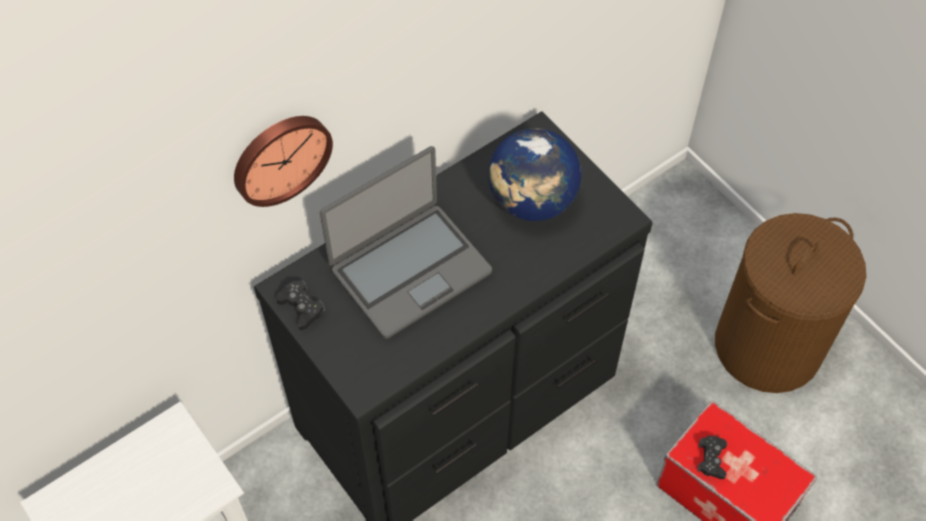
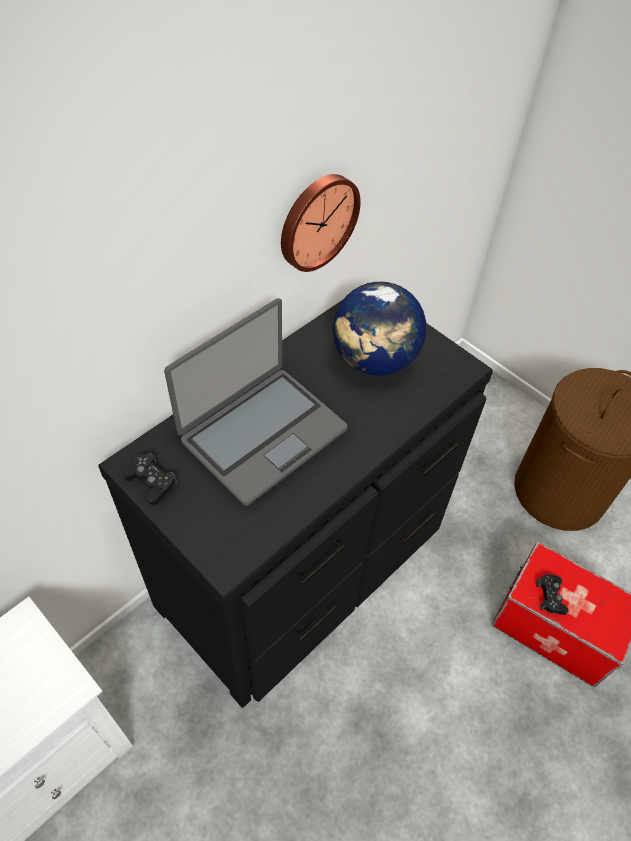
camera: 10 degrees left, 5 degrees down
(280, 157) = (114, 308): wall clock -> wall clock (317, 221)

